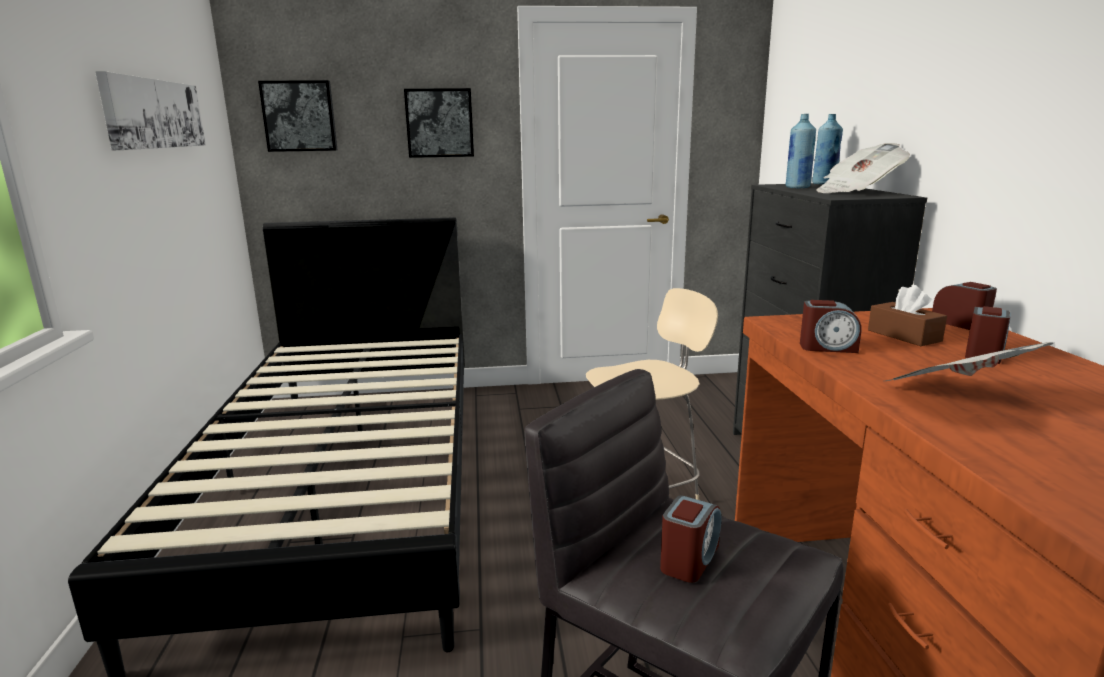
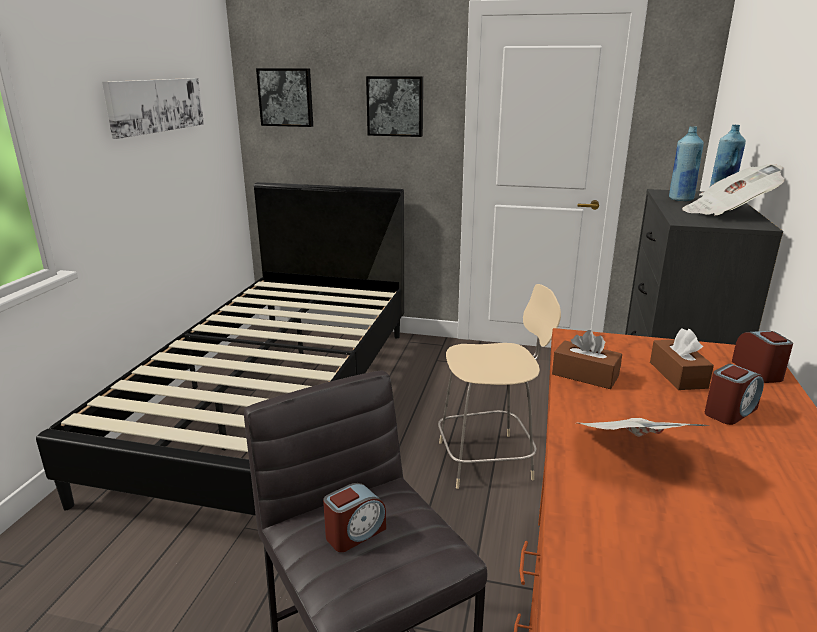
camera: 20 degrees right, 5 degrees up
(827, 347) = (585, 375): alarm clock -> brown tissue box

